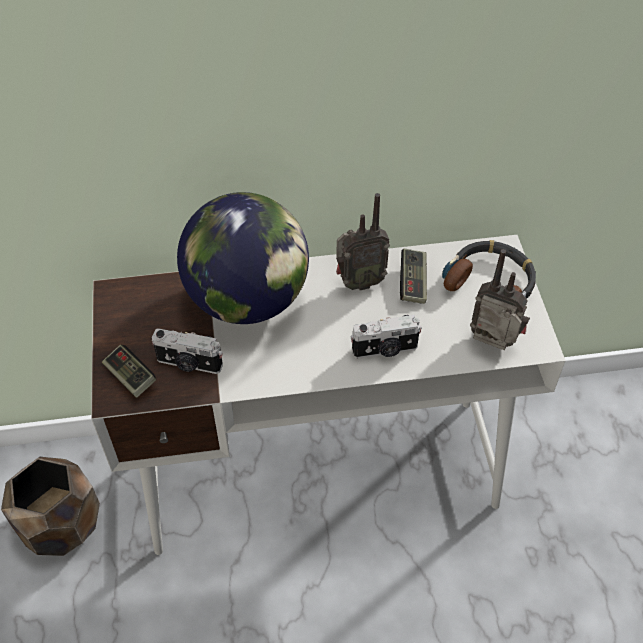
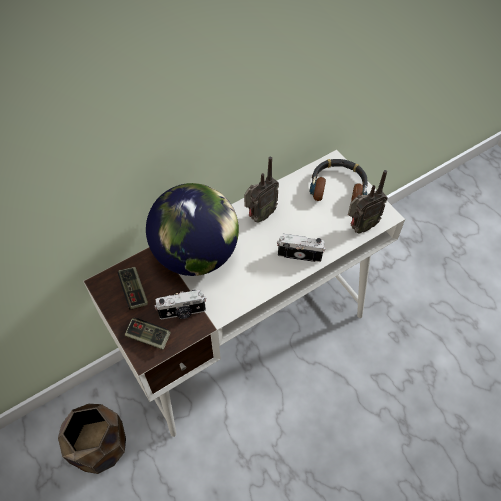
camera: 25 degrees left, 5 degrees up
(385, 350) = (300, 254): camera -> camera turned 135 degrees counterclockwise
(412, 282) = (292, 203): game controller -> game controller (134, 291)
(492, 346) = (360, 227): radio -> radio turned 150 degrees clockwise

